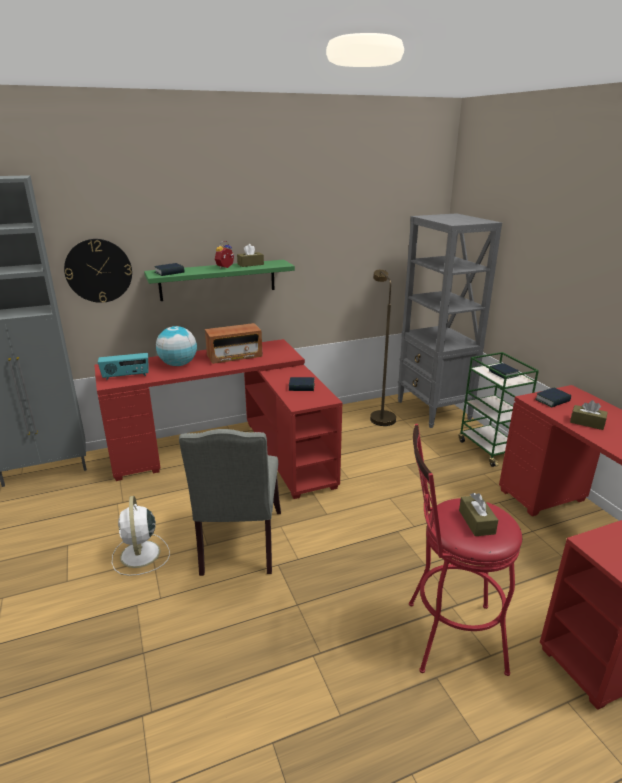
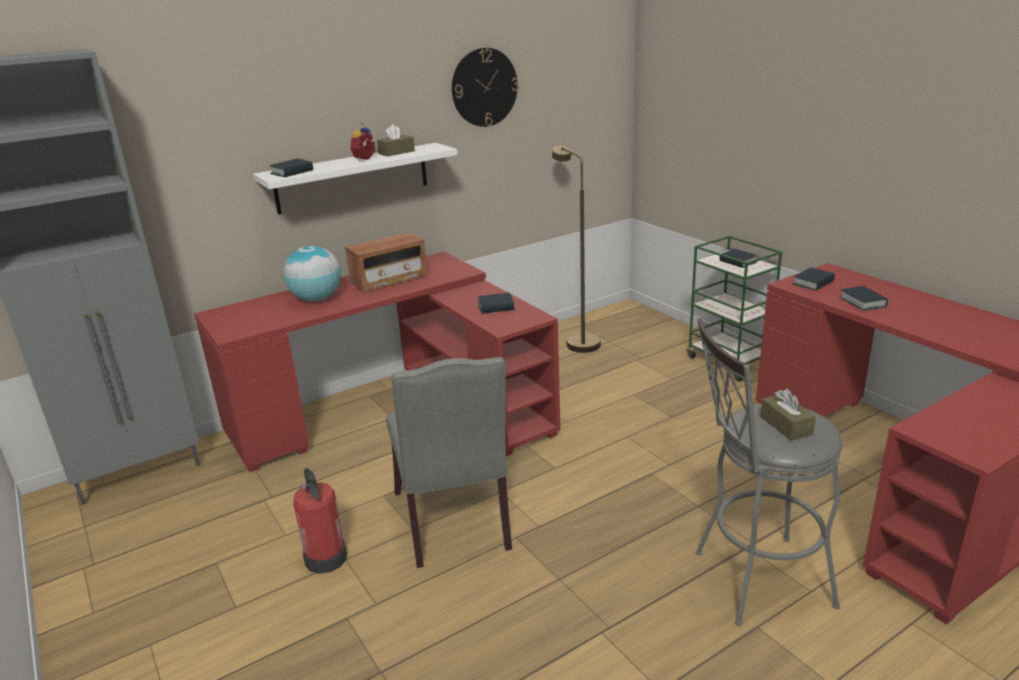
camera: 10 degrees left, 0 degrees up
(98, 271) = (190, 179): wall clock -> wall clock (484, 87)
(126, 376) = (250, 322): radio -> none
(140, 555) = (326, 558): white fan -> fire extinguisher
(218, 280) = (352, 178): green shelf -> white shelf
(433, 410) = (643, 325): grey bookcase -> none
(445, 636) = (752, 580): red stool -> grey stool
(587, 423) = (862, 302): brown tissue box -> book

